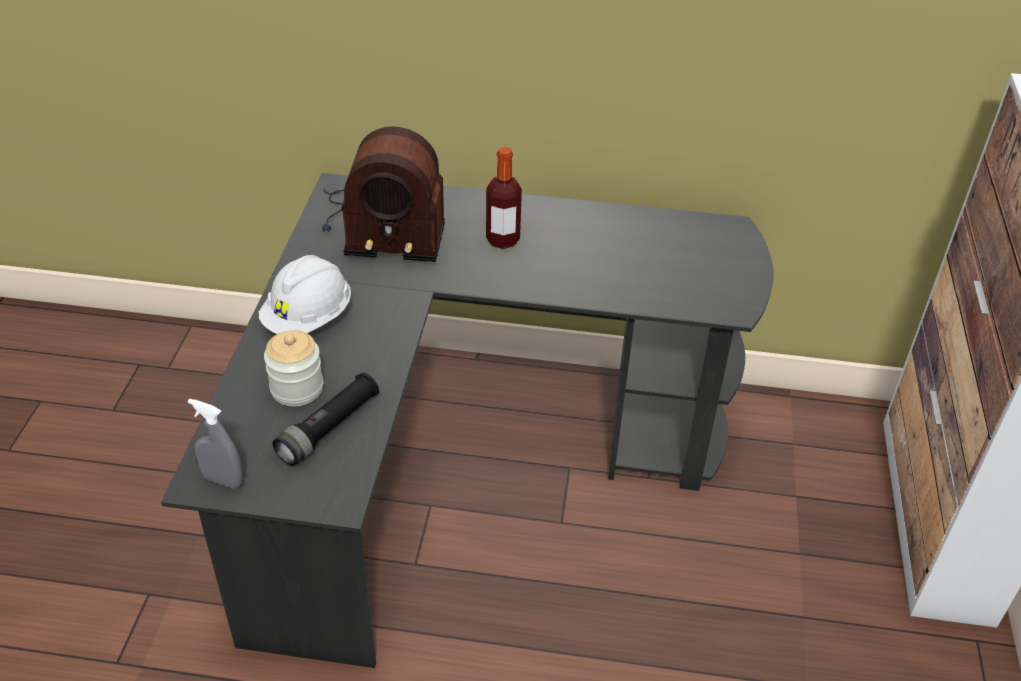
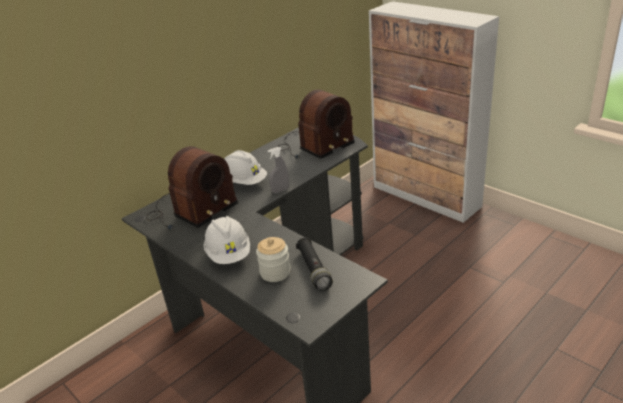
camera: 50 degrees left, 10 degrees down
(223, 480) = (316, 315): grey spray bottle -> grey spray bottle (280, 190)
(502, 240) = (245, 182): bottle -> white hard hat
(680, 263) = (313, 146): none -> radio

